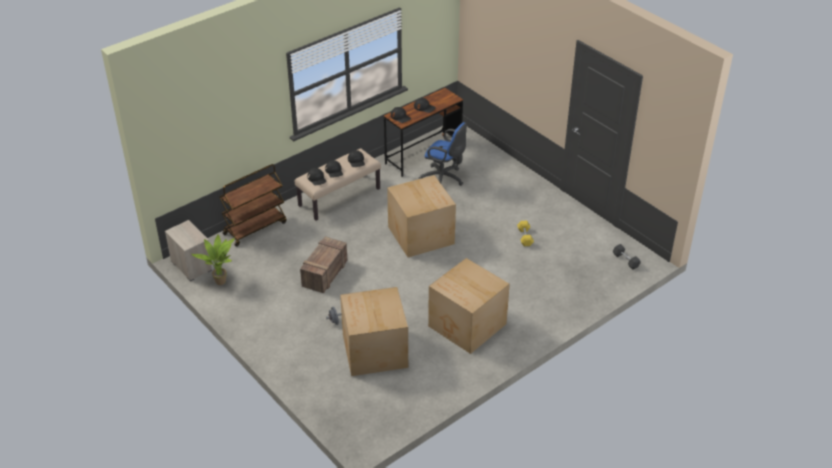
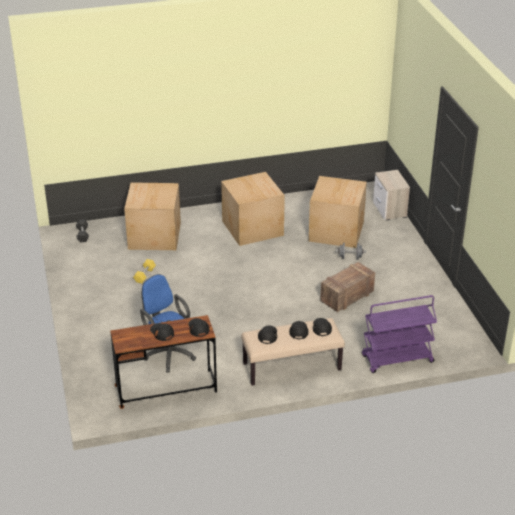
camera: 155 degrees left, 5 degrees down
(191, 265) = (473, 340): nightstand -> nightstand (389, 210)
(221, 281) = (447, 317): potted plant -> none
(255, 228) = (397, 359): brown cart -> purple cart
(421, 234) = (235, 305): cardboard box -> cardboard box (153, 236)

